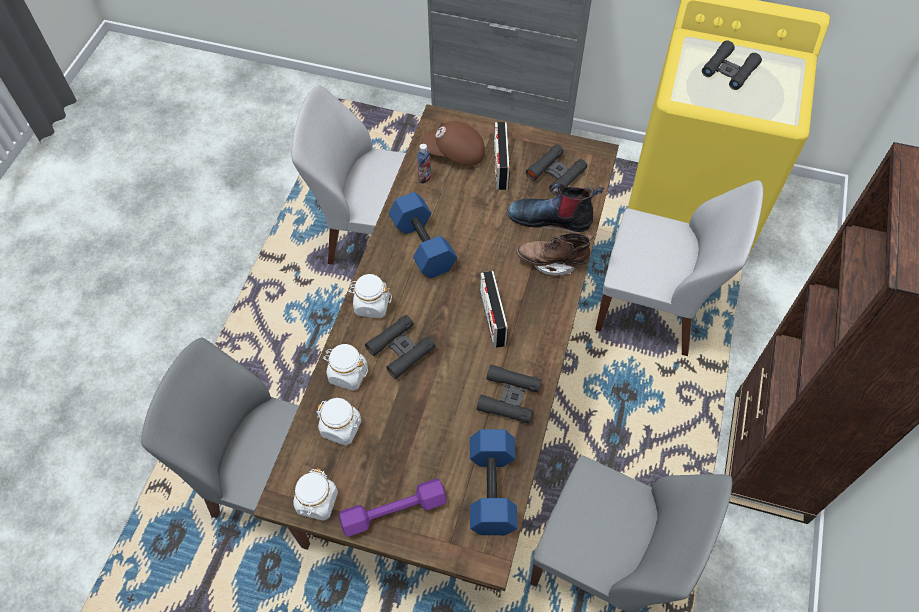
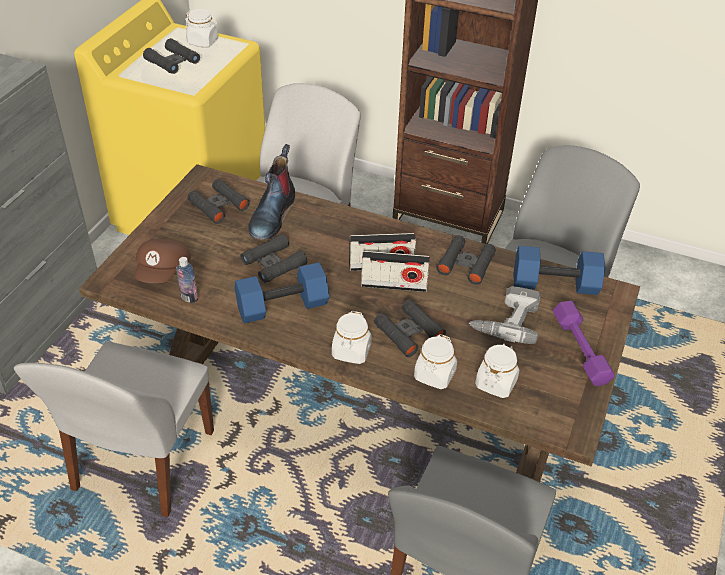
camera: 85 degrees left, 15 degrees down
(317, 502) = (576, 405): white jar -> white jar (203, 41)
(429, 437) = (505, 319): none -> power drill
(479, 230) = (274, 264): none -> black binoculars
(500, 167) = (196, 241): radio -> radio (394, 285)
(552, 262) = (324, 221): brown boot -> none

